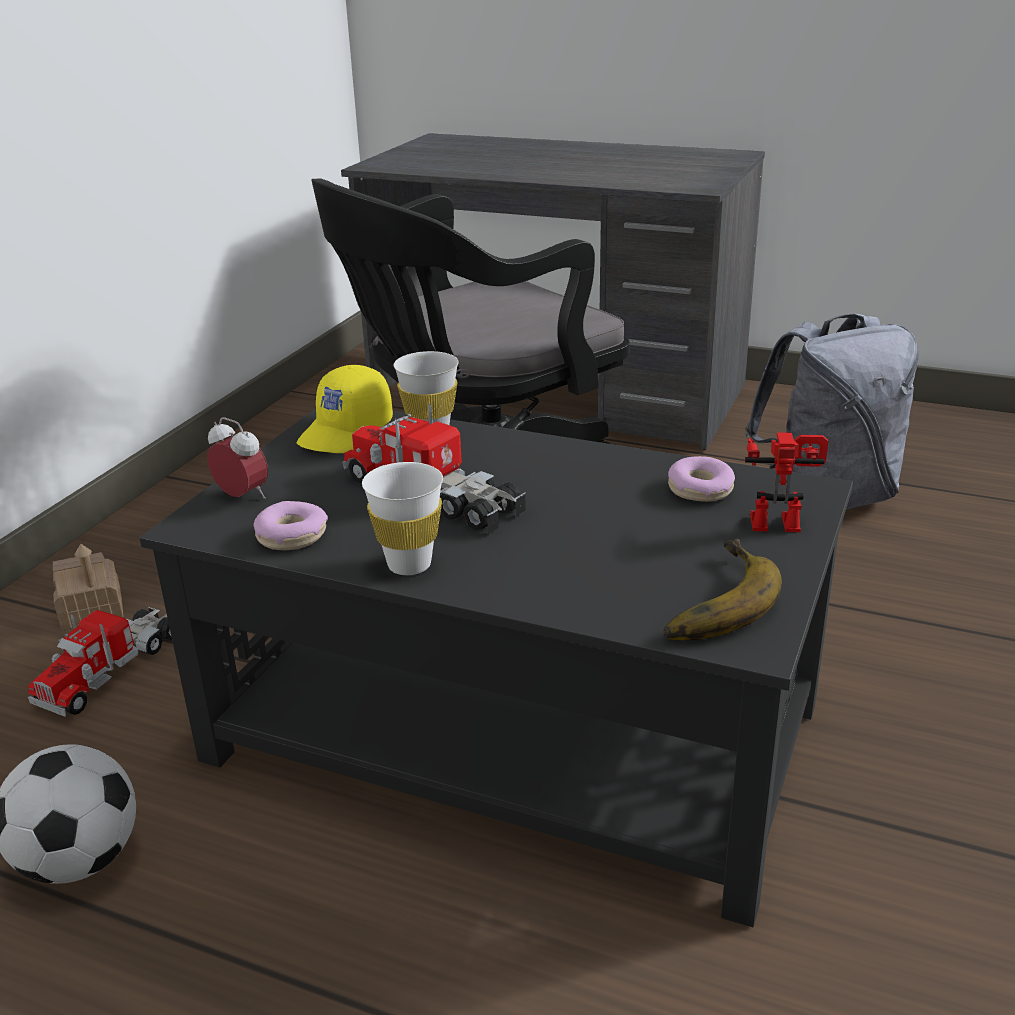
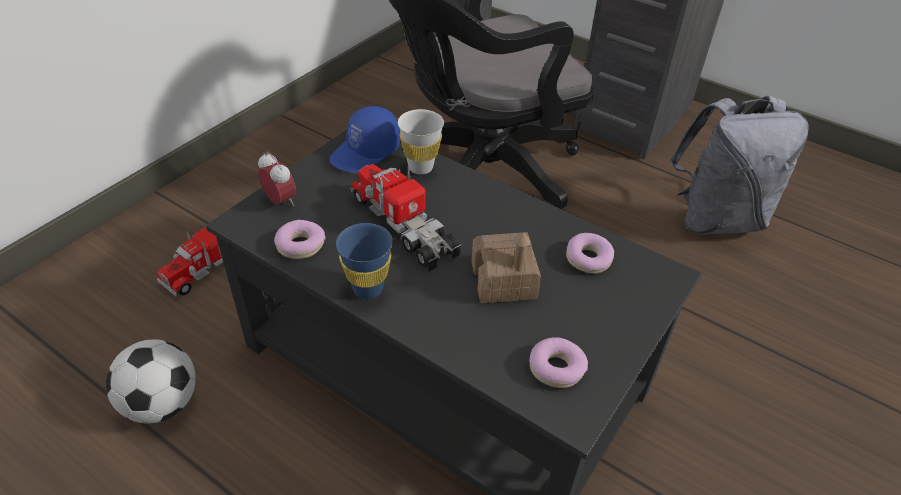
camera: 10 degrees right, 15 degrees up
(91, 609) = (211, 214): toy house -> toy house (503, 280)
(347, 432) = (366, 153): yellow cap -> blue cap
(409, 565) = (368, 289): white cup -> blue cup
(708, 601) = (556, 368): banana -> donut
(778, 520) = (633, 300): toy robot -> none

